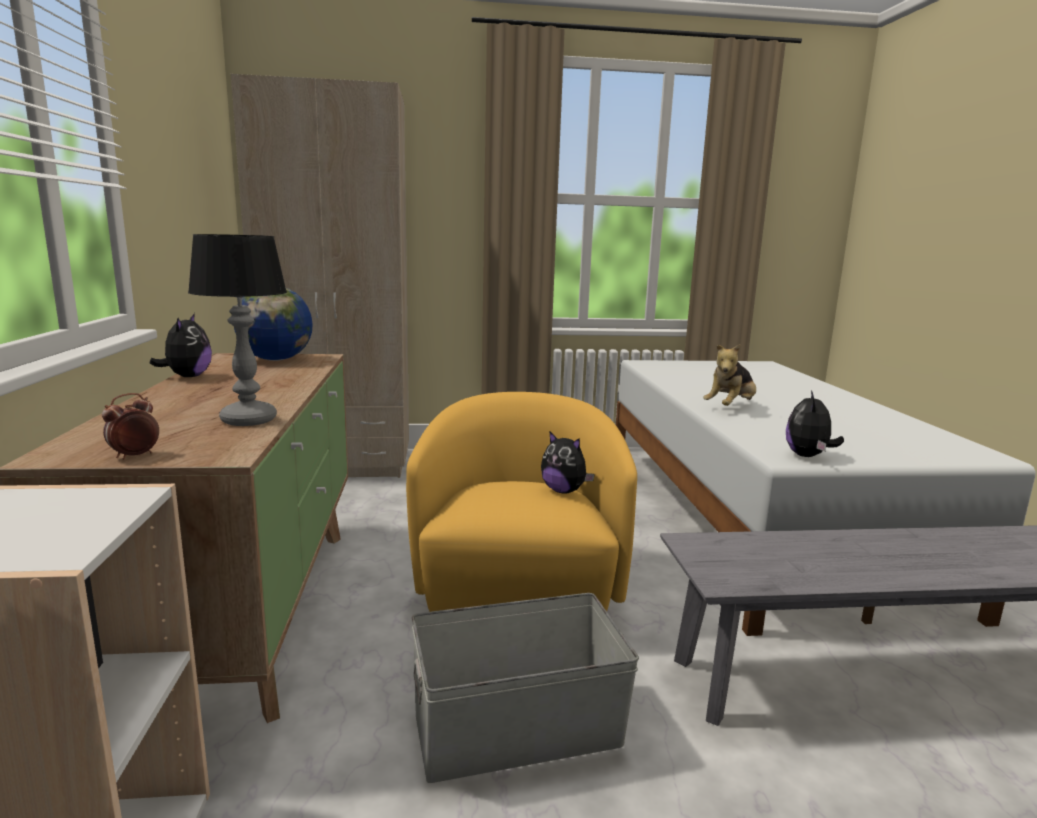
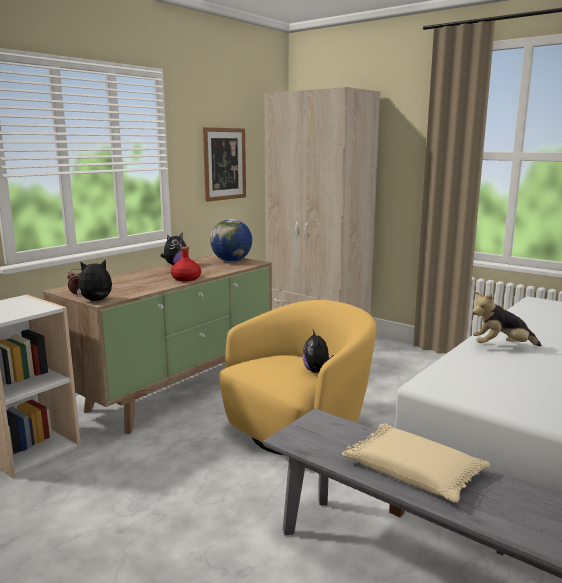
camera: 45 degrees right, 0 degrees up
(180, 192) = (224, 164): none -> picture
(250, 419) = (143, 289): table lamp -> none
(281, 392) = (186, 279): none -> red bottle
(516, 729) = (197, 483): grey storage box -> none
(808, 456) = (450, 390): plush toy -> plush toy (96, 301)
(868, 554) = (414, 468): none -> beige pillow

